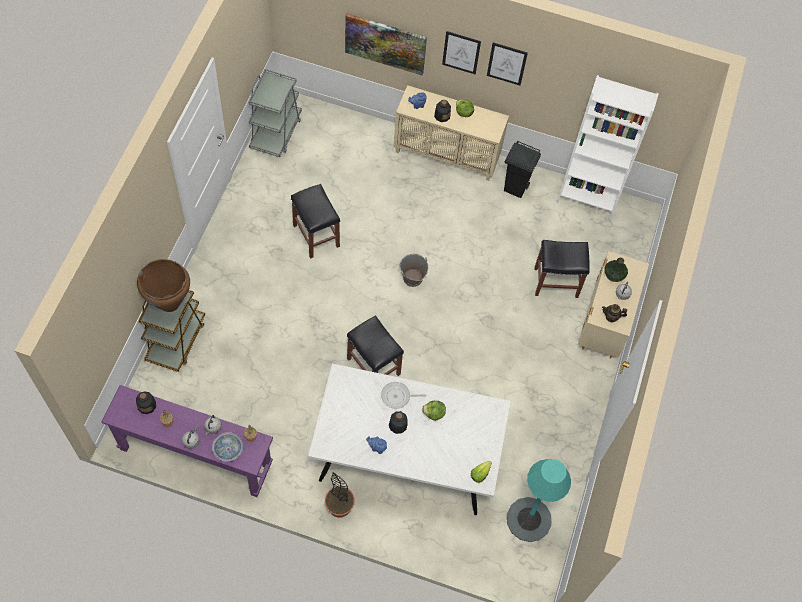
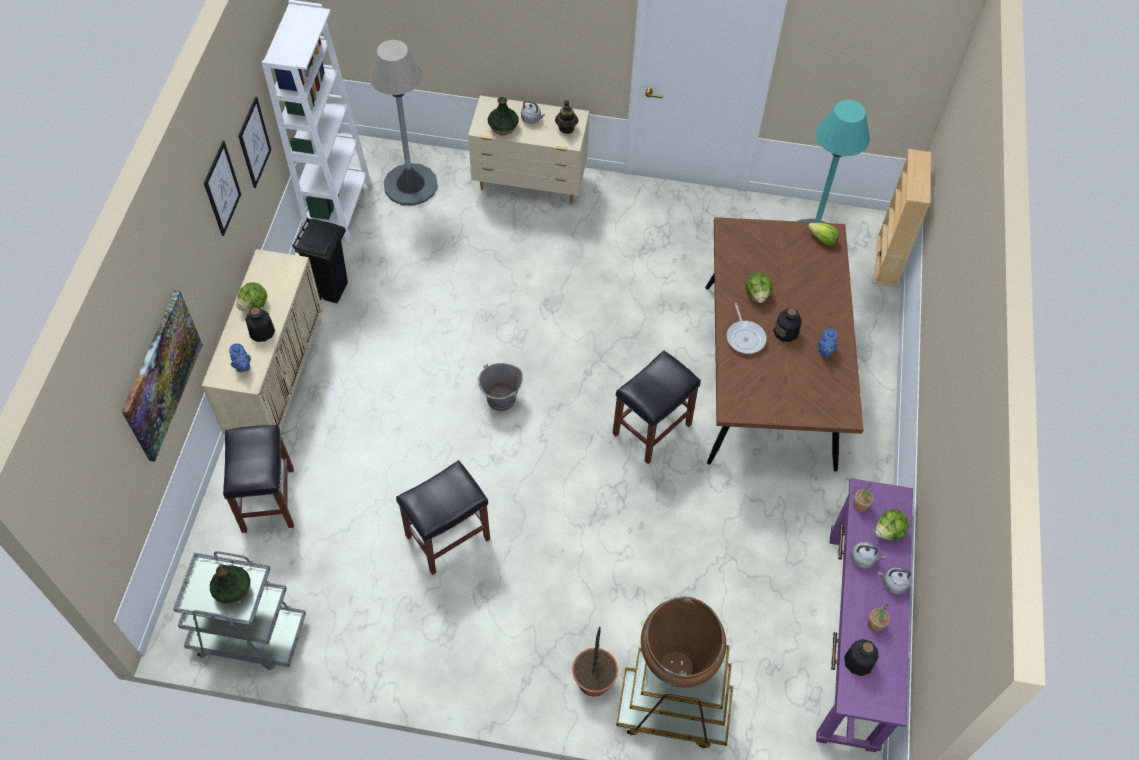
camera: 95 degrees left, 5 degrees down
(228, 449) = (889, 531): bowl -> lettuce
(271, 96) = (233, 590): none -> vase
(339, 507) = (863, 441): potted plant -> potted plant (593, 680)
(407, 454) = (767, 373): white dining table -> brown dining table
(461, 52) = (198, 250): picture -> picture (254, 142)
(504, 575) = (887, 260): none -> beige bookcase
(556, 282) = (478, 234): black stool -> black stool (267, 499)
(607, 244) = (410, 185): none -> grey floor lamp

